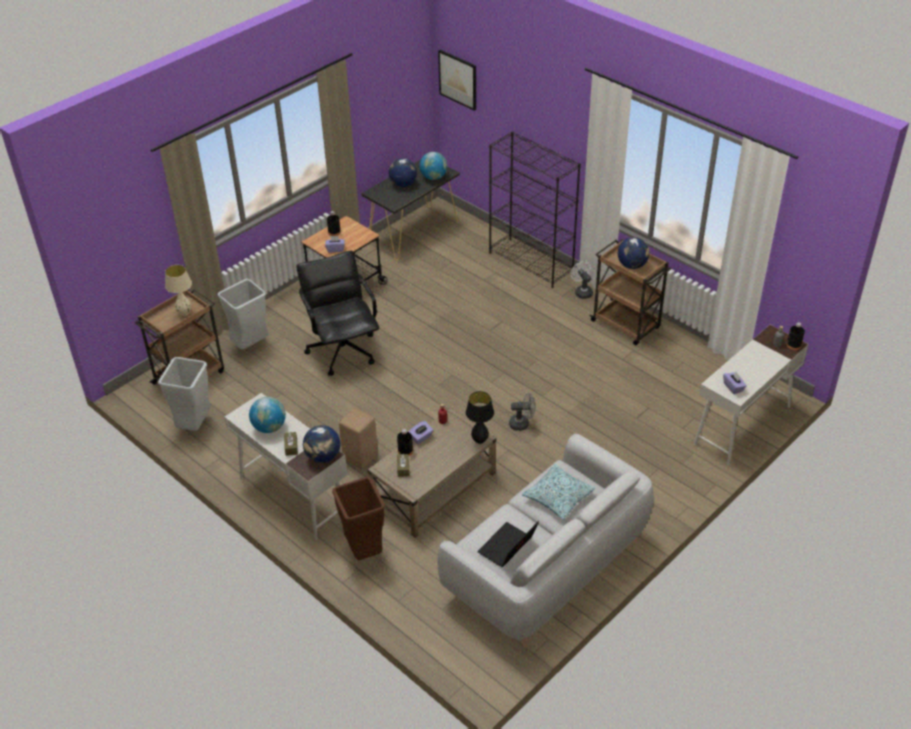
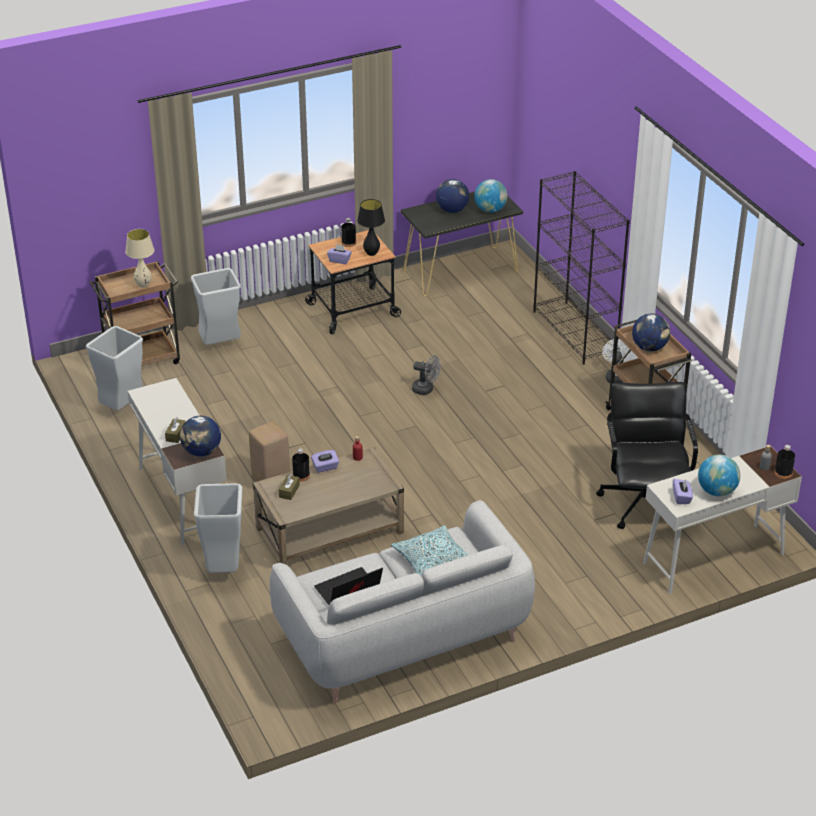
camera: 20 degrees right, 5 degrees down
(269, 427) = (165, 411): globe -> globe (716, 491)
(343, 350) = (313, 373): black office chair -> black office chair (644, 503)
(364, 551) = (224, 569): brown trash can -> grey trash can
(458, 79) = (536, 101): picture -> none
(479, 440) = (384, 486): black table lamp -> black table lamp (371, 253)
(522, 424) = (463, 493): grey fan -> grey fan (426, 389)

